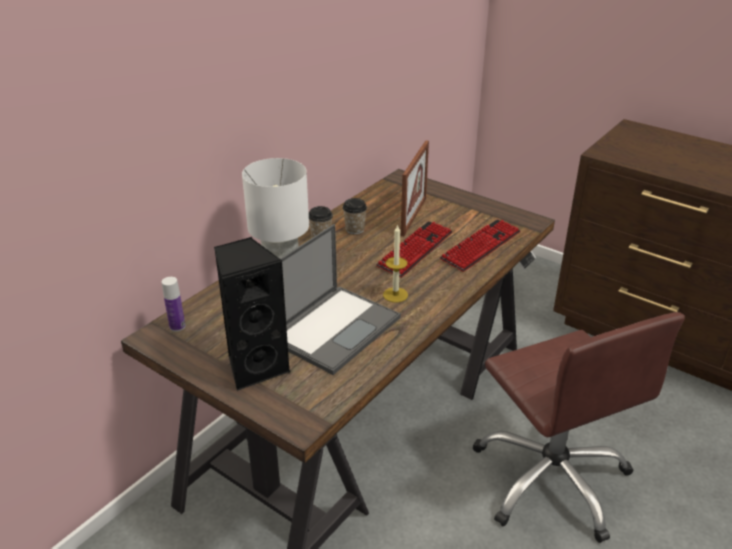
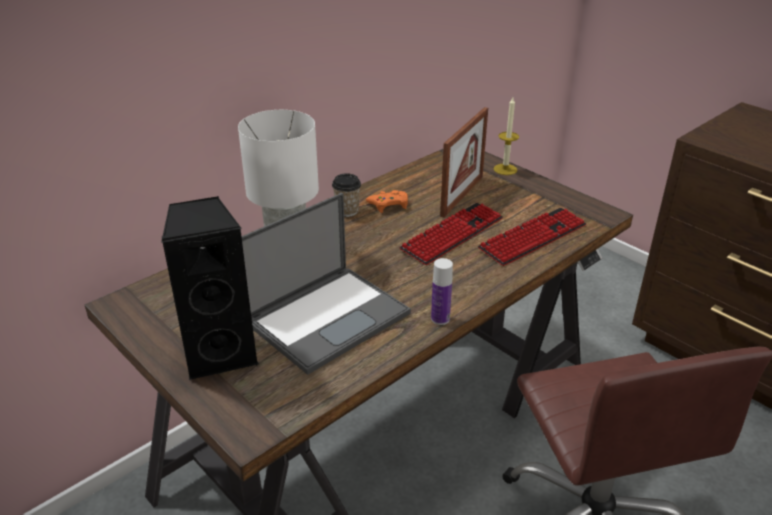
camera: 10 degrees right, 0 degrees up
(177, 326) = (151, 295): bottle -> bottle (440, 319)
(354, 229) = (389, 205): cup -> orange game controller
(395, 295) = (413, 285): candle -> candle (505, 169)

